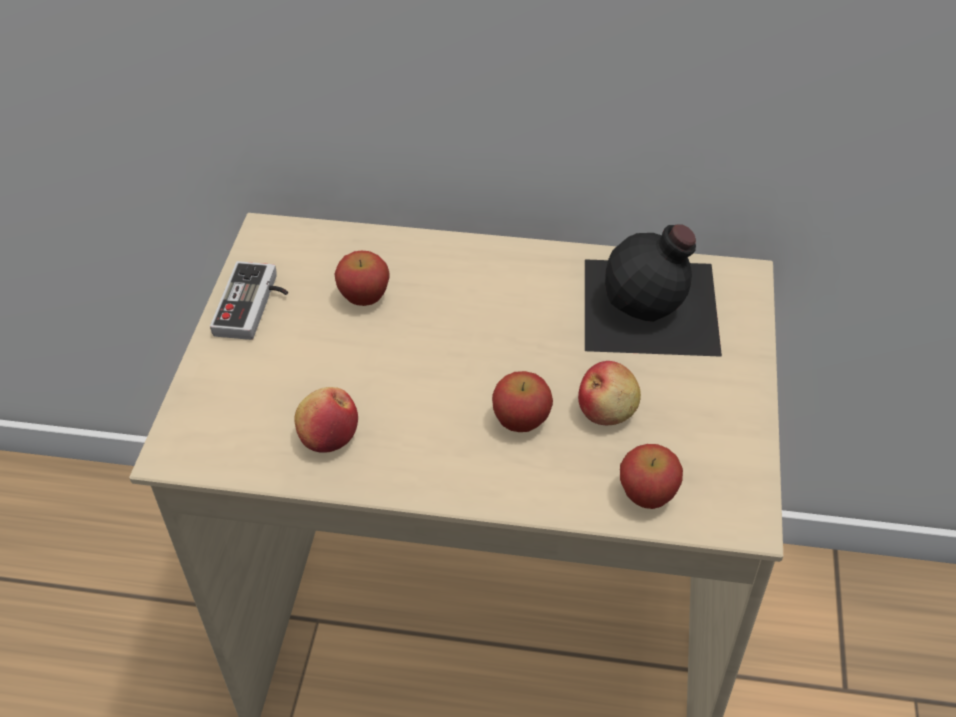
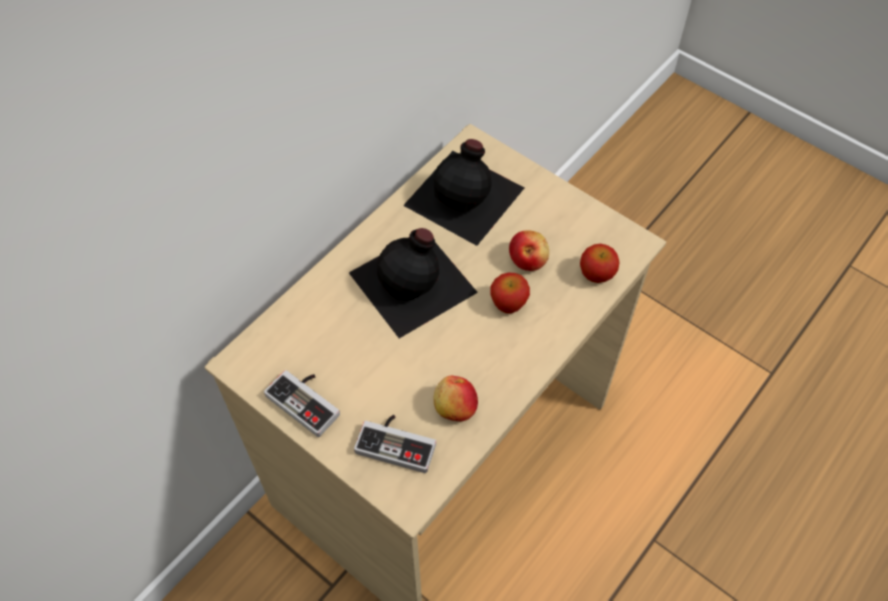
camera: 60 degrees left, 10 degrees up
(247, 405) = (398, 442): none -> game controller
(364, 297) = (348, 334): apple -> none
(481, 320) = (415, 282): none -> black bottle

